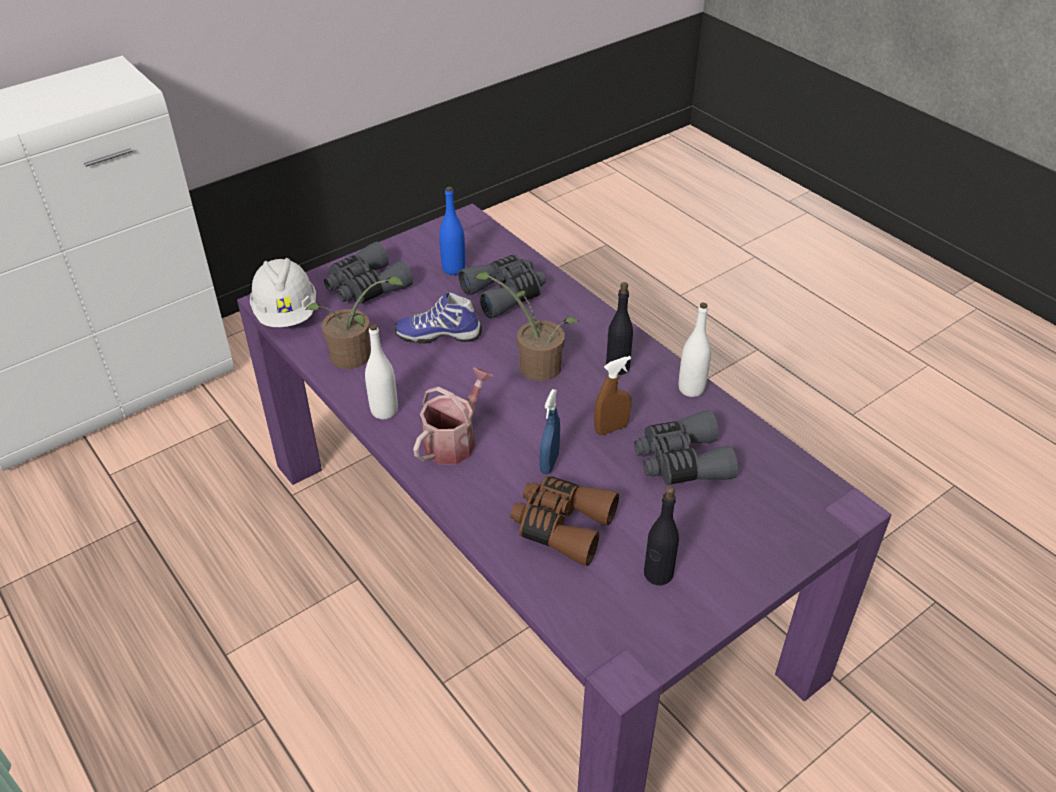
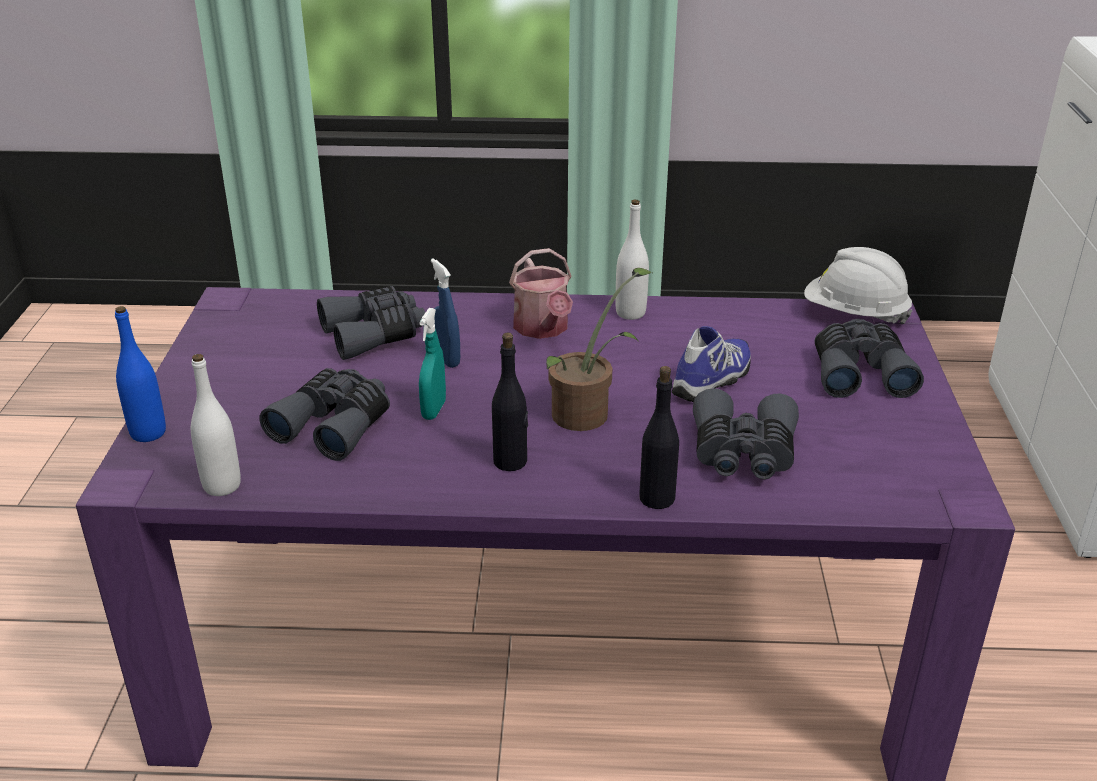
camera: 130 degrees right, 10 degrees down
(356, 357) = (731, 326): potted plant -> none
(453, 269) = (840, 440): blue bottle -> blue bottle (148, 433)
(562, 525) = (375, 334): brown binoculars -> grey binoculars
(611, 428) = (434, 410): brown spray bottle -> turquoise spray bottle
(658, 574) = (261, 350): black bottle -> black bottle (656, 498)
(691, 389) = (407, 490): white bottle -> white bottle (222, 486)

